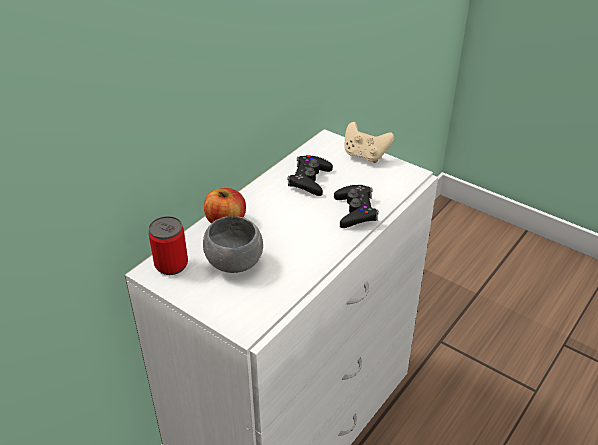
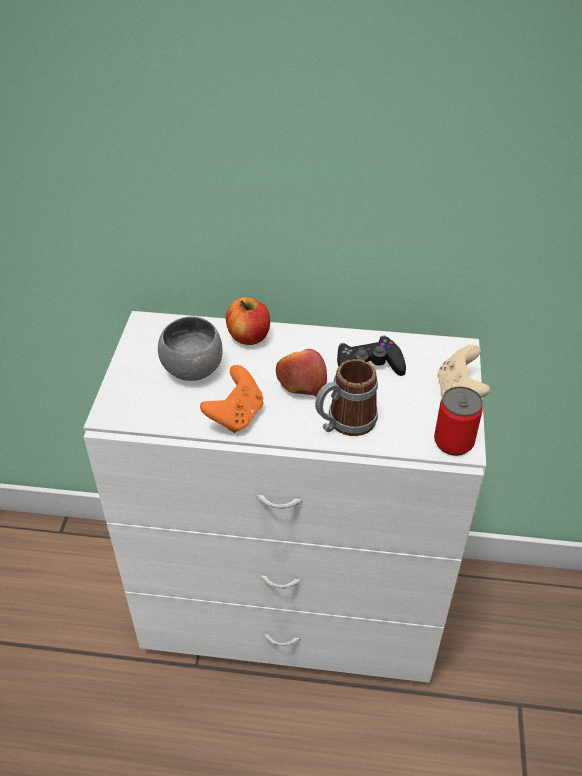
camera: 60 degrees right, 5 degrees up
(171, 264) = (162, 330): can -> can (453, 442)
(298, 214) = (301, 382): none -> apple
(306, 258) = (236, 416): none -> orange game controller
(355, 211) = (344, 423): black game controller -> mug

